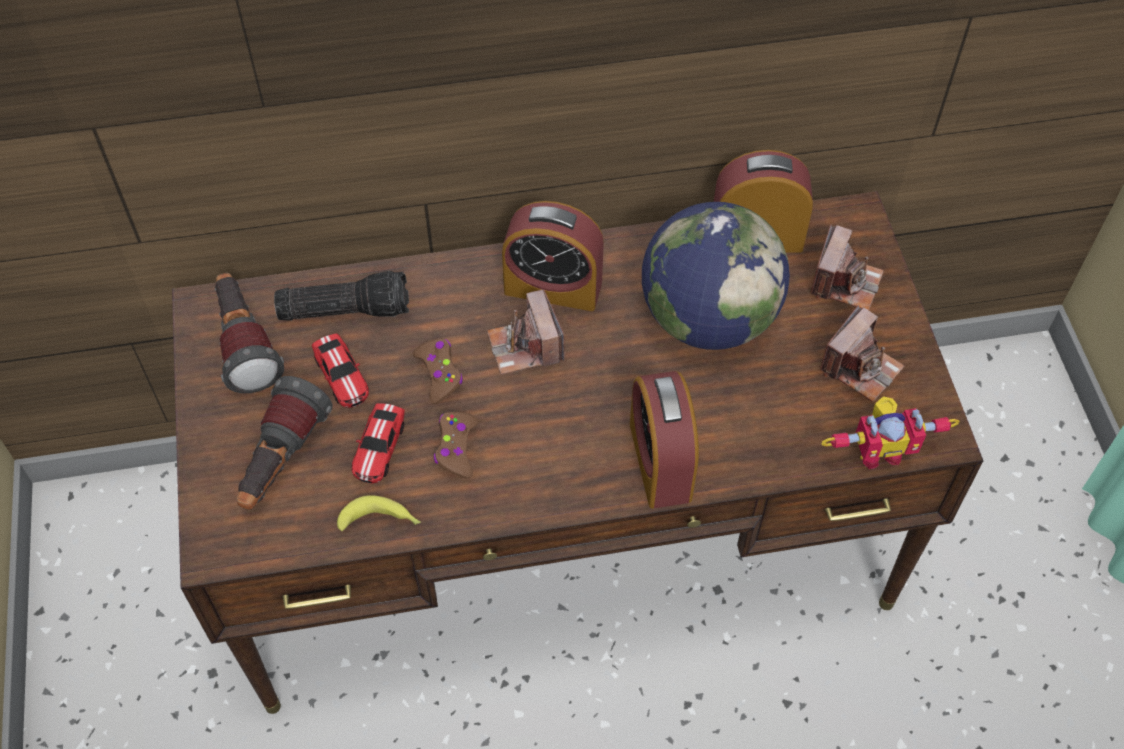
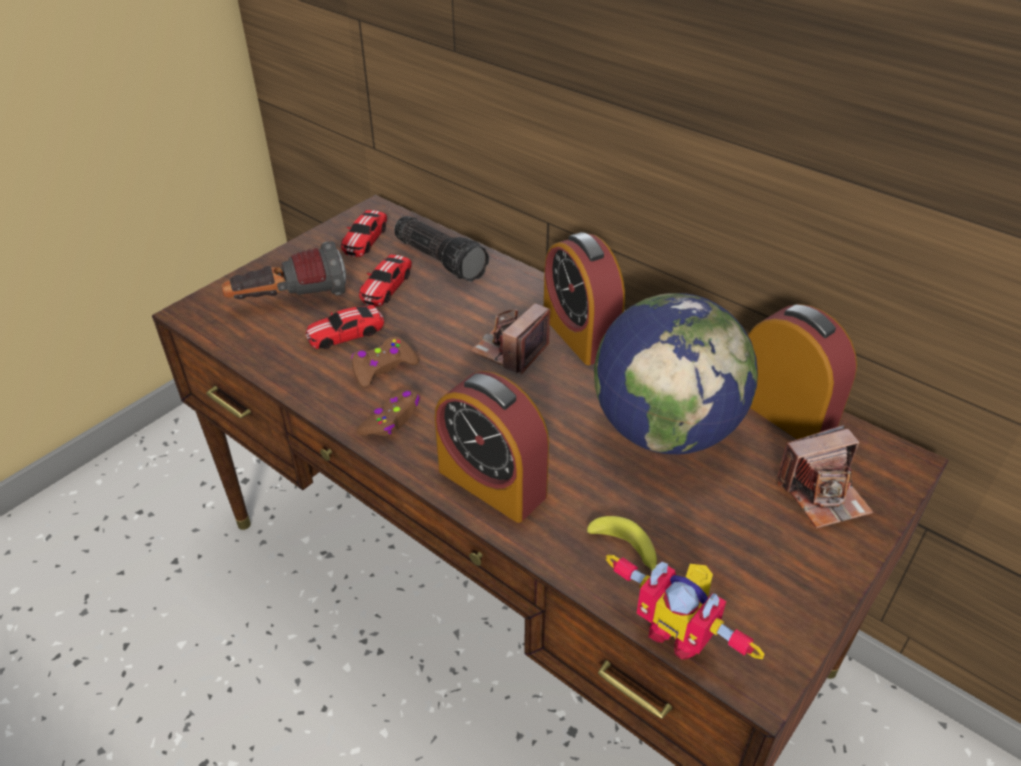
camera: 50 degrees right, 15 degrees down
(245, 344) = (365, 239): flashlight -> toy car
(381, 521) = (283, 368): banana -> banana (628, 554)
(439, 374) = (437, 325): brown game controller -> brown game controller (391, 419)
(660, 461) = (492, 483): alarm clock -> alarm clock turned 90 degrees counterclockwise
(860, 367) = (750, 561): camera -> none

